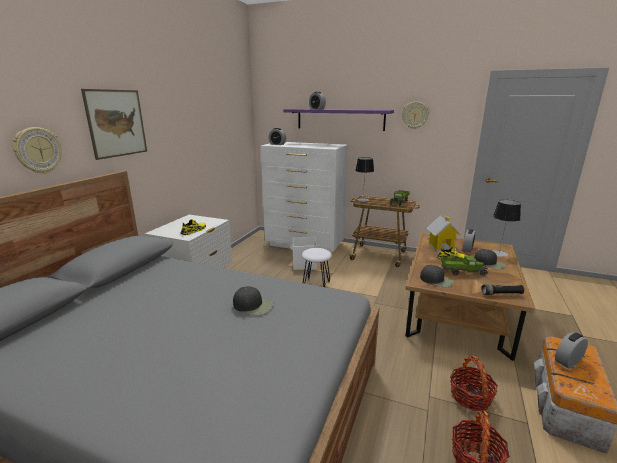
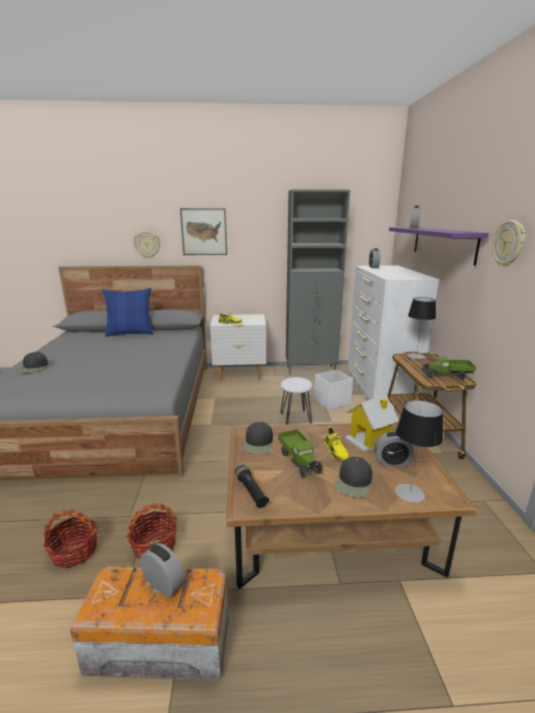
camera: 65 degrees right, 0 degrees up
(100, 297) = (130, 333): none -> blue pillow
(236, 255) = (311, 370): none -> grey cabinet
(253, 306) = (131, 366): black cap -> black cap (33, 367)

